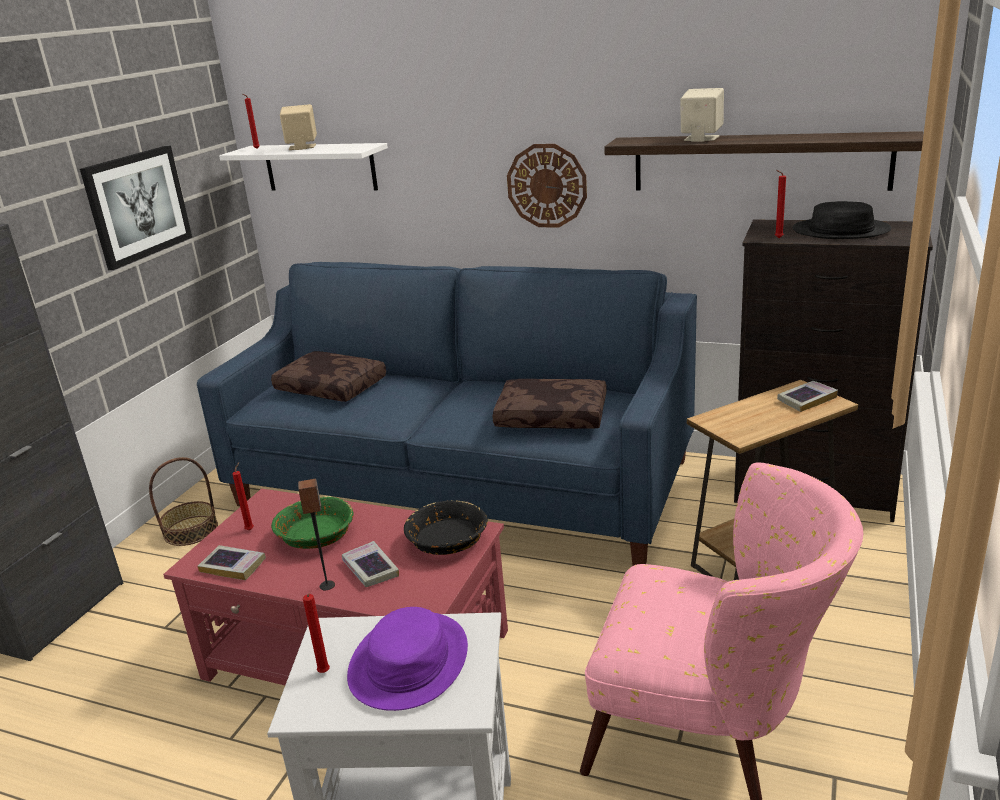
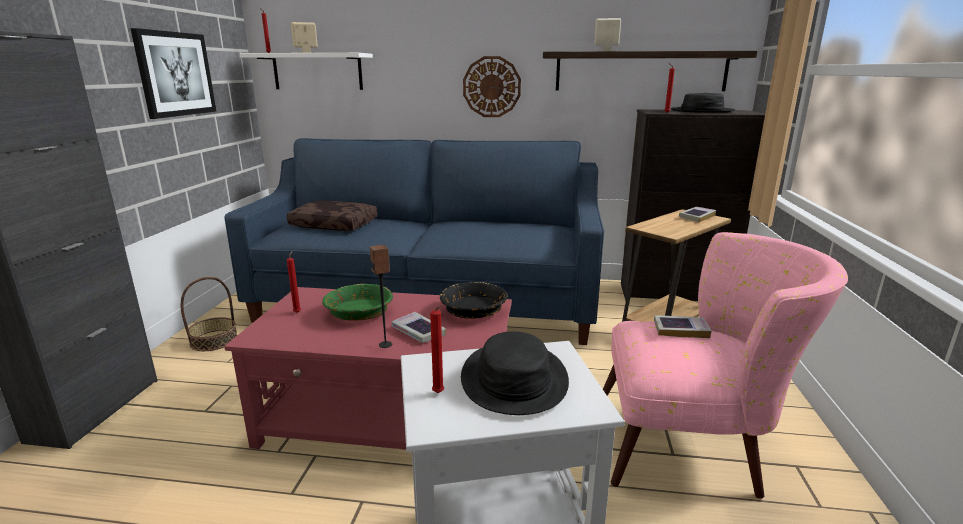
camera: 15 degrees left, 5 degrees down
(233, 566) = (291, 337): book -> book (680, 330)
(408, 662) = (513, 379): purple hat -> black hat
(553, 416) = (516, 236): brown pillow -> none

